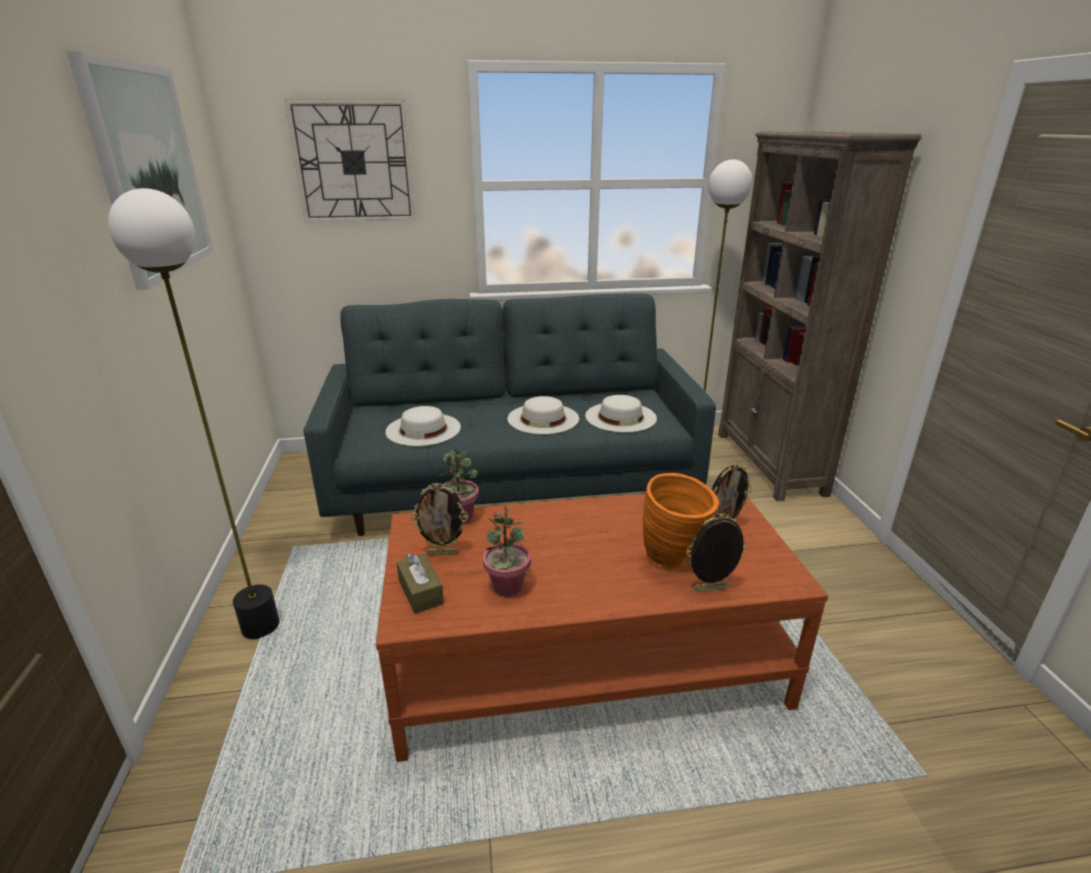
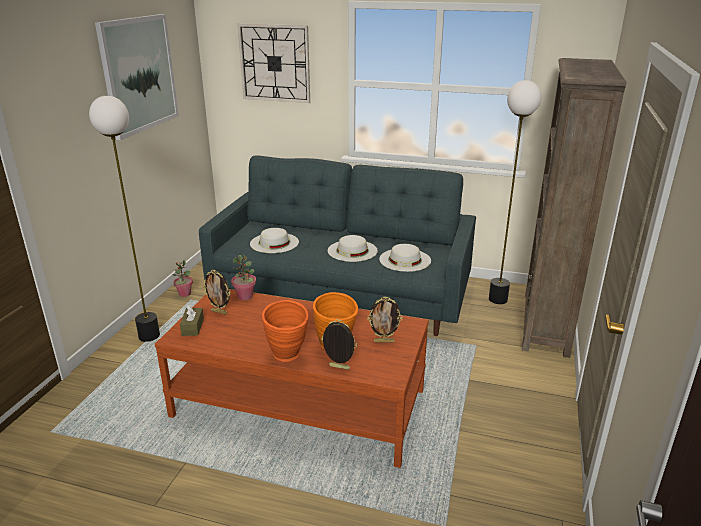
camera: 25 degrees right, 0 degrees up
(507, 587) = (235, 336): potted plant -> potted plant (184, 294)
(624, 597) = (288, 357): none -> orange vase

